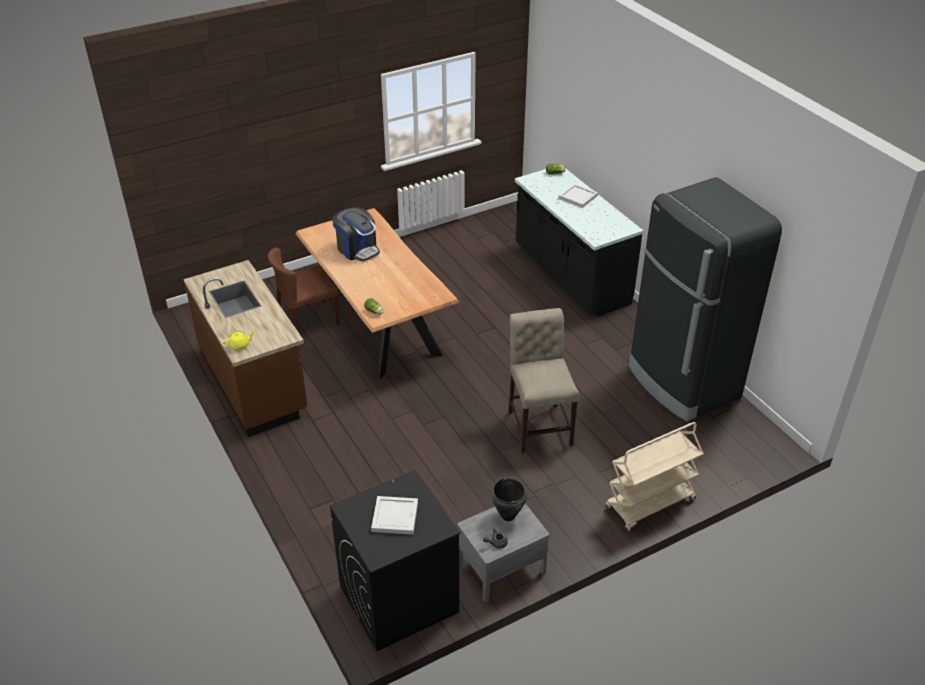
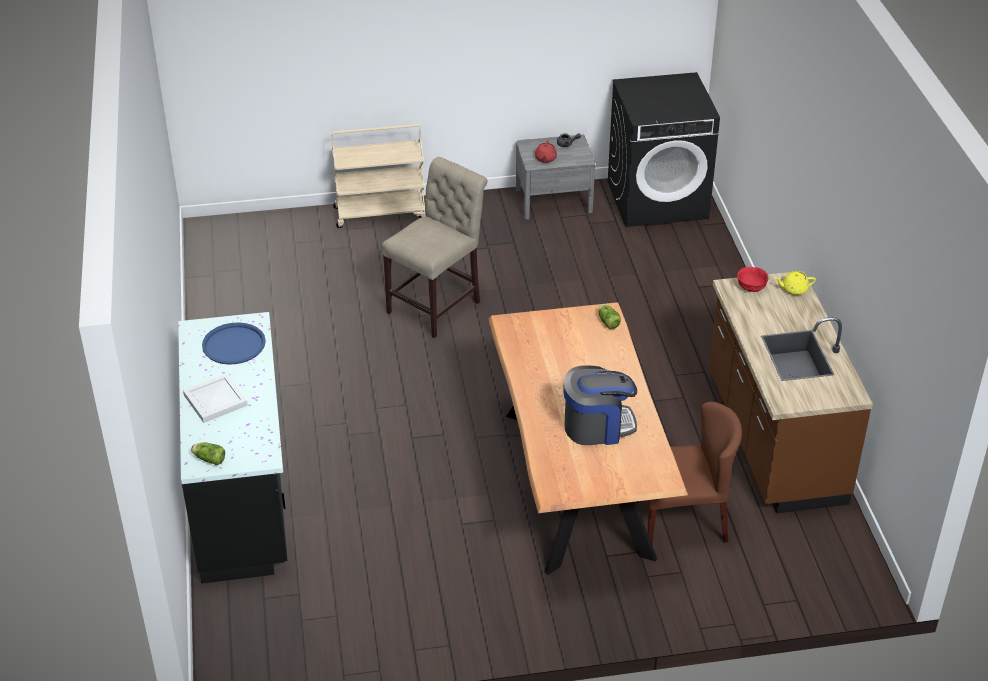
camera: 160 degrees left, 0 degrees up
(273, 340) = (751, 287): none -> red bowl
(357, 249) = (597, 426): coffee machine -> coffee machine turned 105 degrees clockwise
(395, 517) = (664, 97): white tray -> none
(507, 516) = (545, 159): black cooking pot -> red teapot
(539, 424) = (438, 305): beige chair -> beige chair turned 150 degrees counterclockwise
(596, 224) = (233, 344): none -> blue tray
(682, 383) = (236, 309): black fridge -> none

